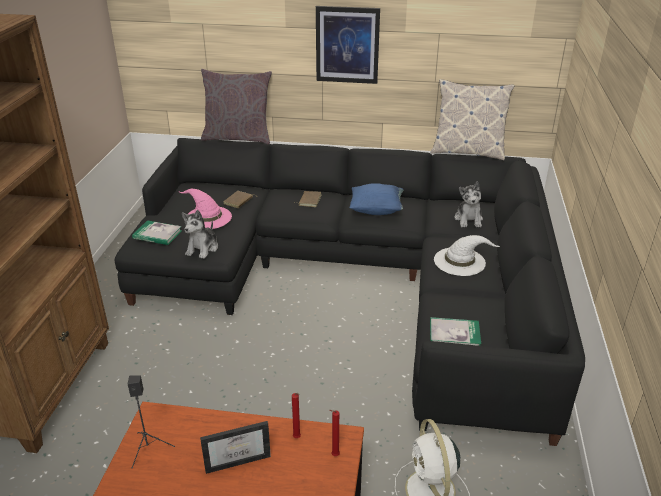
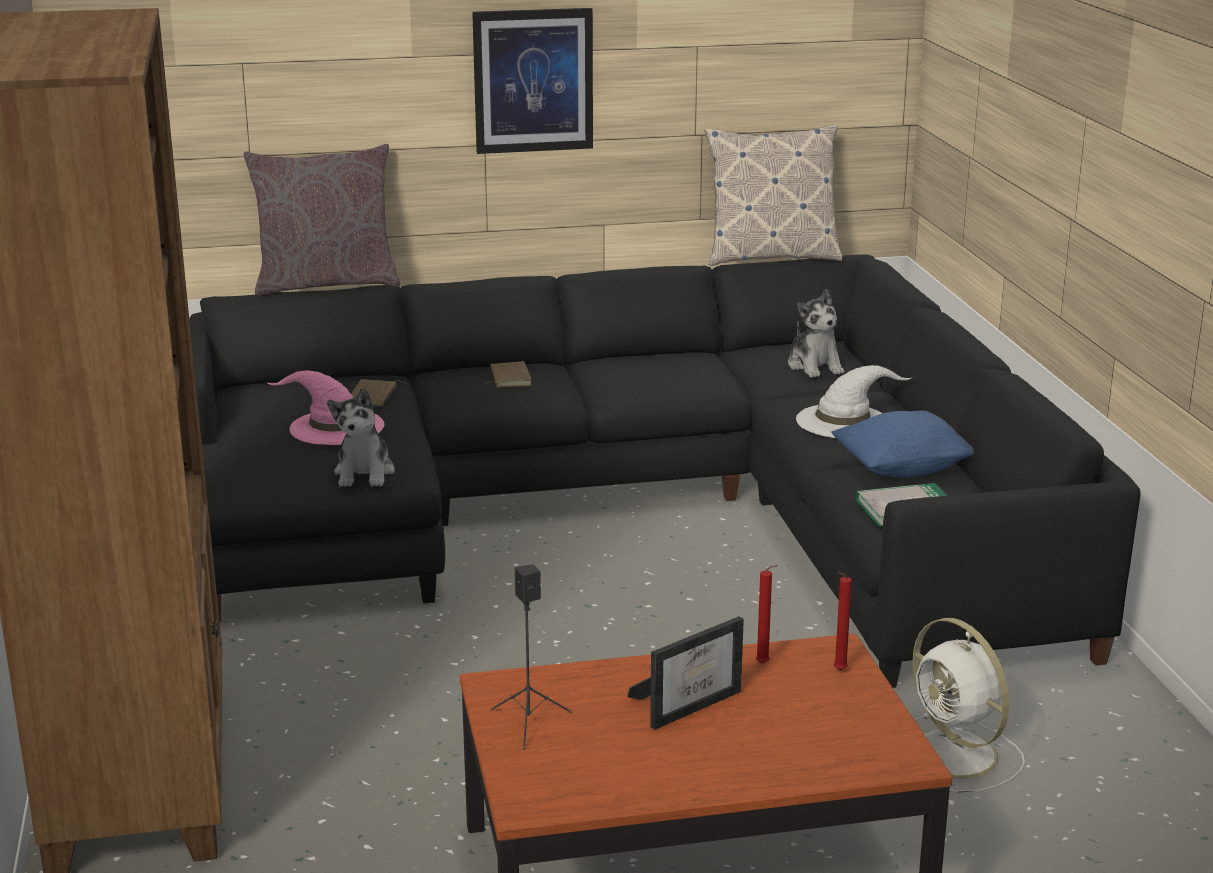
camera: 20 degrees left, 10 degrees down
(157, 234) = (256, 465): book -> none
(376, 210) = (644, 375): blue pillow -> blue pillow (902, 469)

